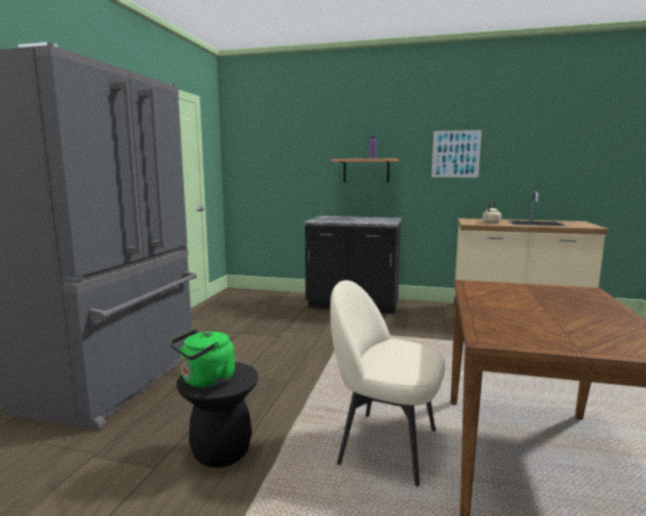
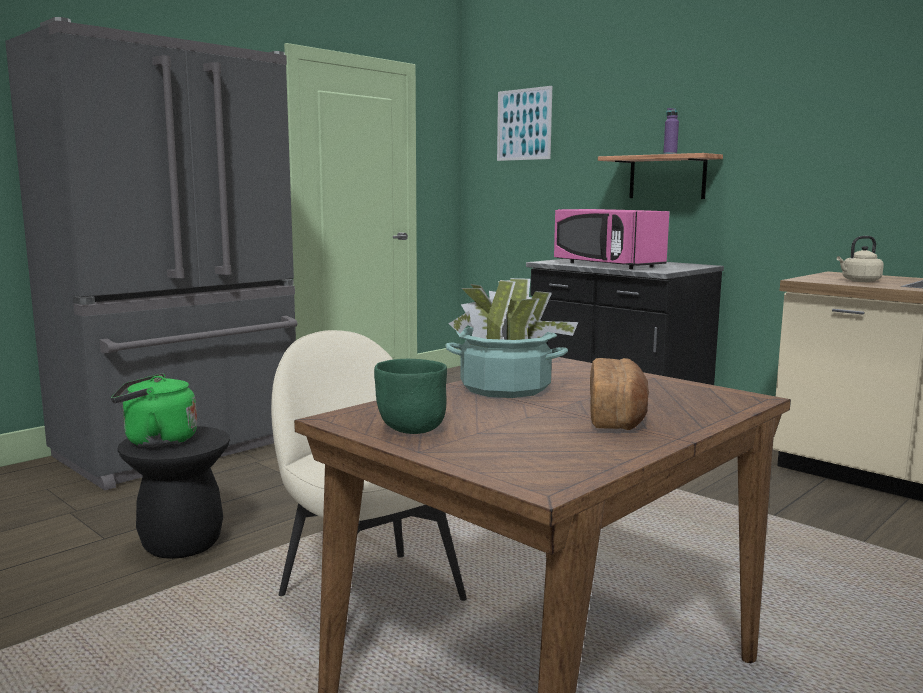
camera: 30 degrees right, 0 degrees up
(351, 221) = (605, 265): none -> pink microwave
(456, 154) = (832, 141): picture -> picture (524, 124)
(493, 303) = (505, 388): none -> potted plant
(537, 339) = (411, 430): none -> green bowl
(580, 310) = (617, 416): none -> bread

